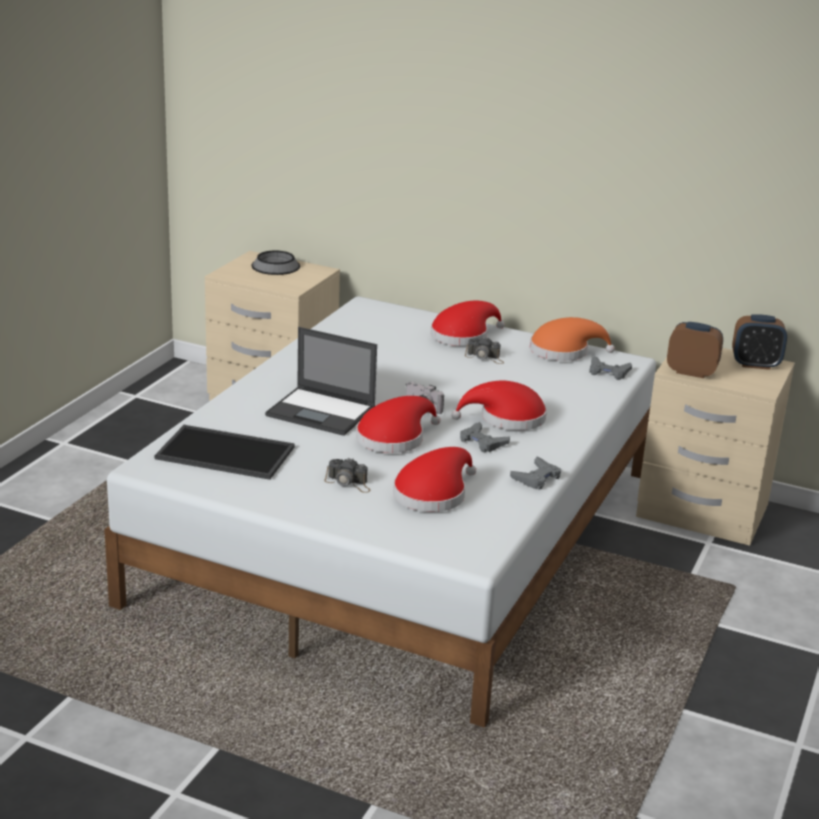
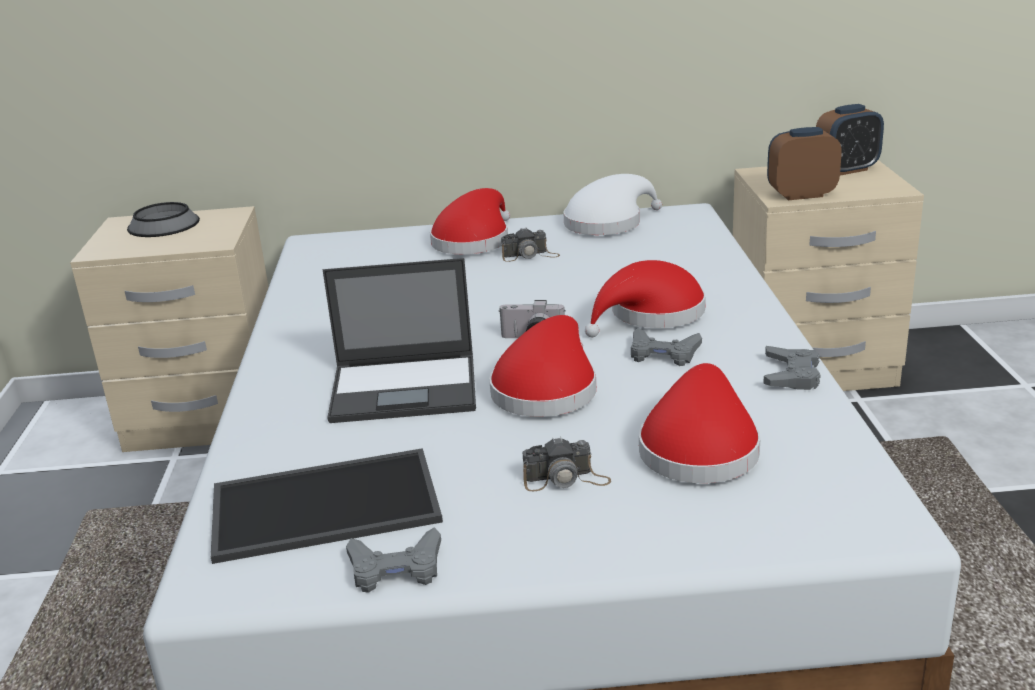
camera: 25 degrees left, 0 degrees up
(564, 351) = (608, 223): orange hat -> white hat
(608, 372) = (685, 229): grey game controller -> grey game controller (396, 568)

